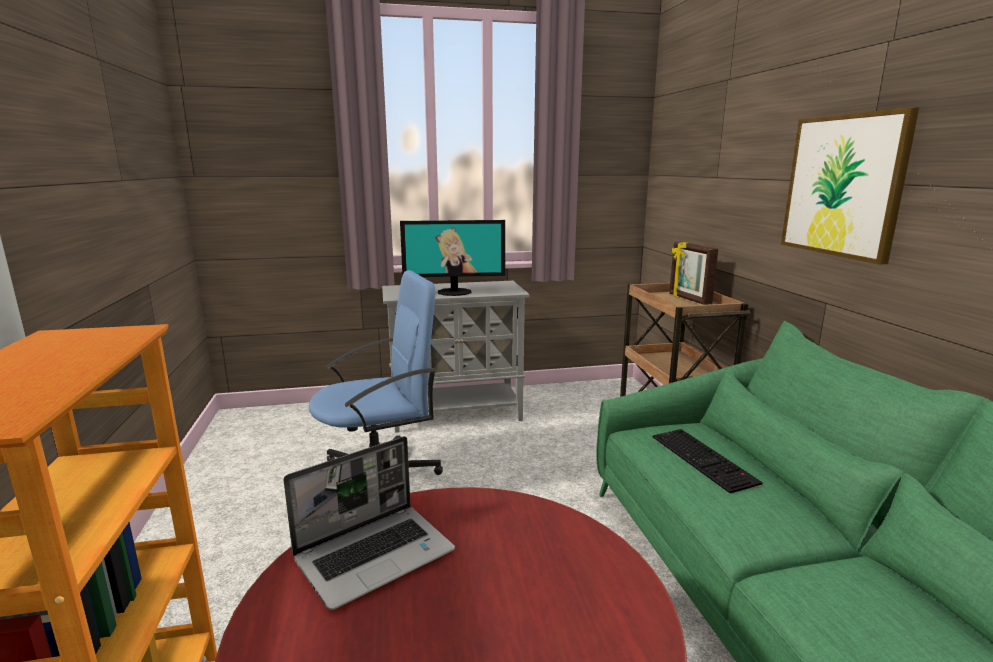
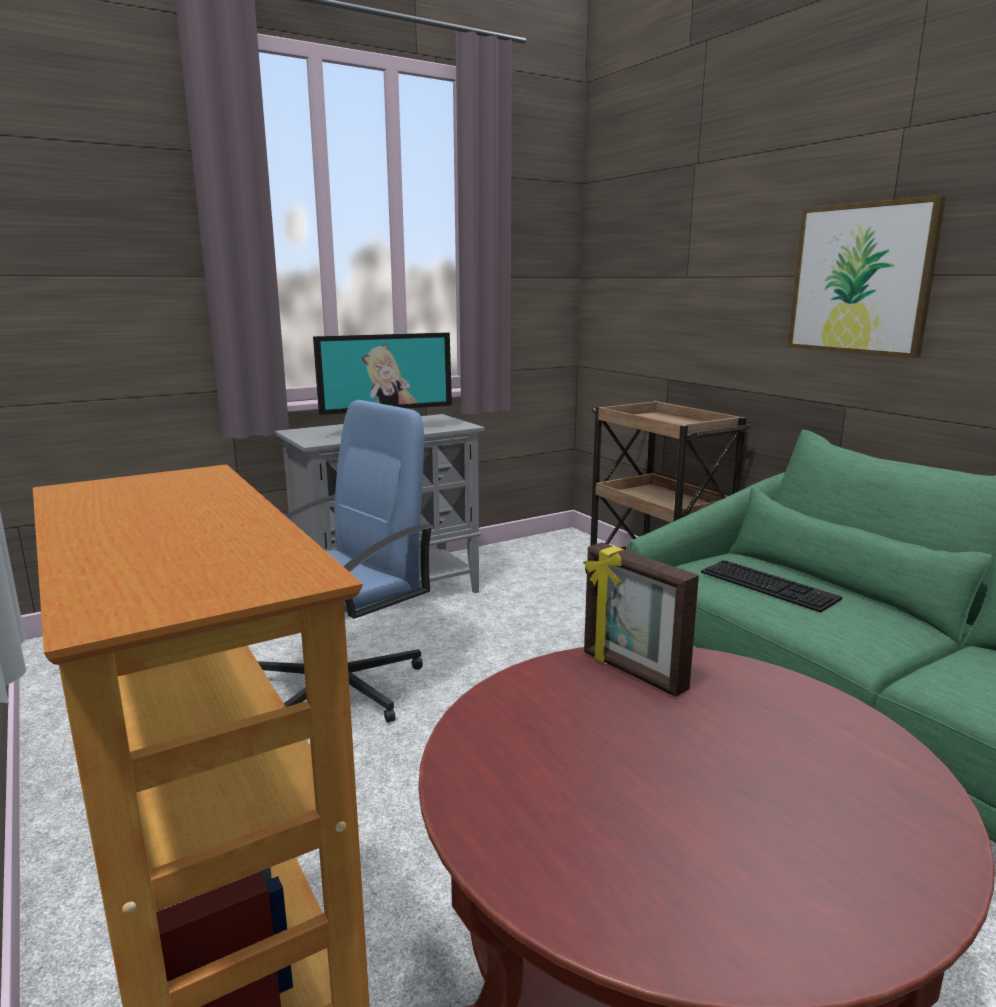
camera: 20 degrees left, 0 degrees up
(376, 554) = (540, 735): laptop -> none
(689, 299) = (670, 420): picture frame -> picture frame (632, 672)

